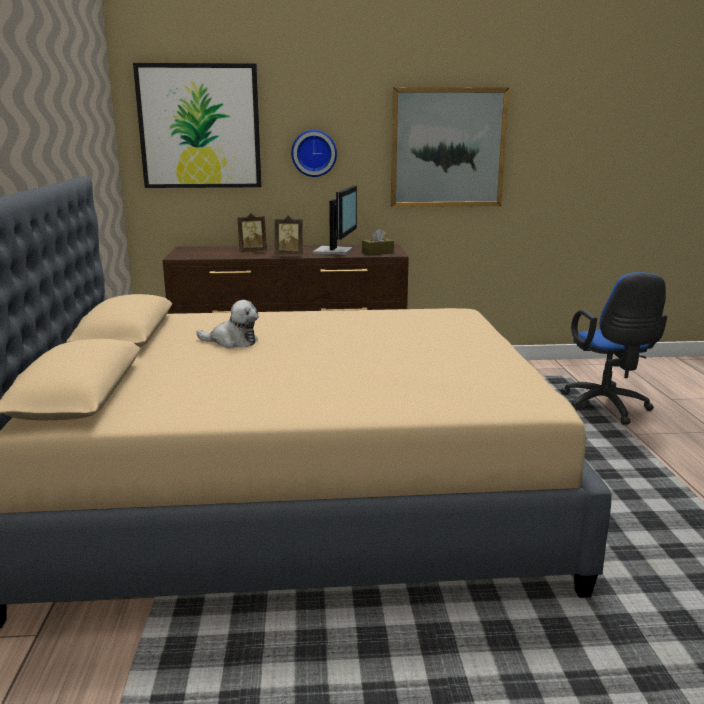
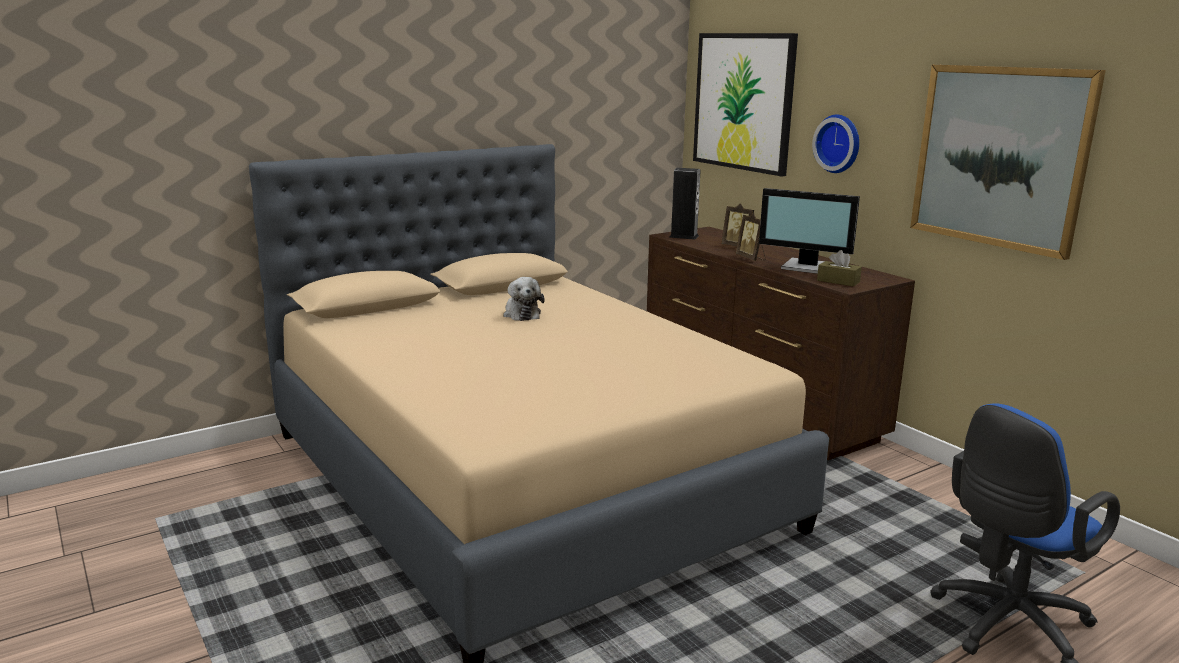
camera: 60 degrees right, 0 degrees up
(192, 255) = (684, 236): none -> speaker
(335, 251) = (807, 267): monitor -> monitor turned 45 degrees clockwise

